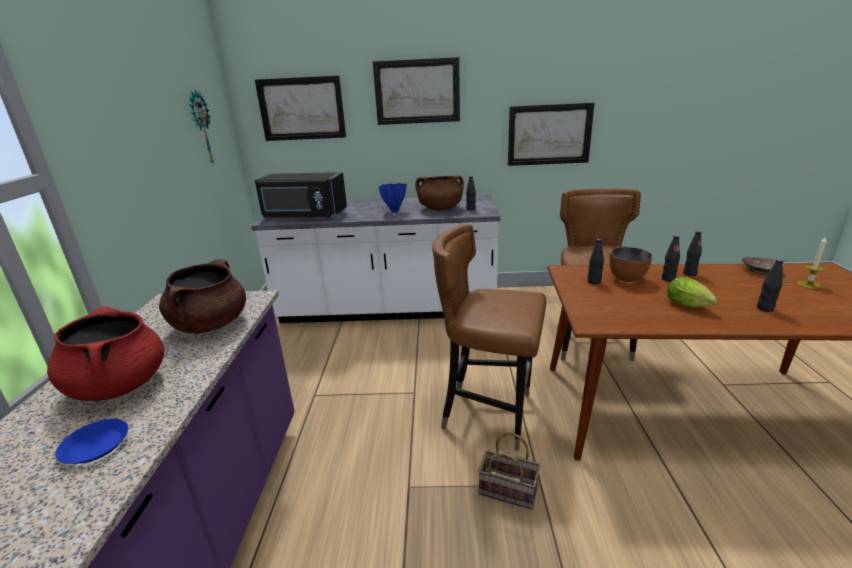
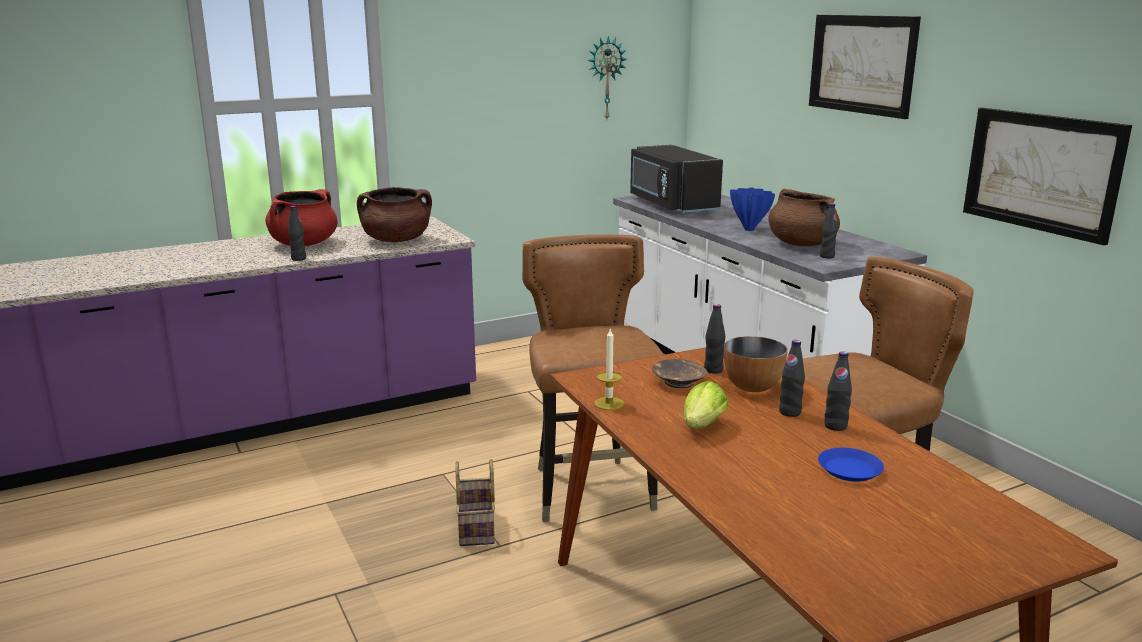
camera: 60 degrees right, 5 degrees down
(96, 445) = (246, 257): blue plate -> blue plate (850, 469)
(302, 109) = (743, 70): picture -> none
(760, 270) = (940, 481): brown bowl -> brown bowl (678, 382)
(765, 308) = (755, 477): black bottle -> black bottle (298, 259)
(809, 285) = (923, 520): candle -> candle (609, 403)

